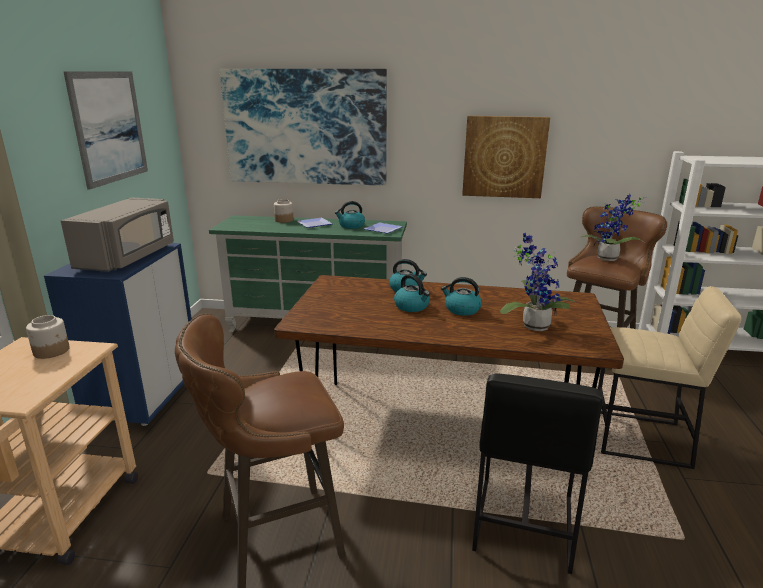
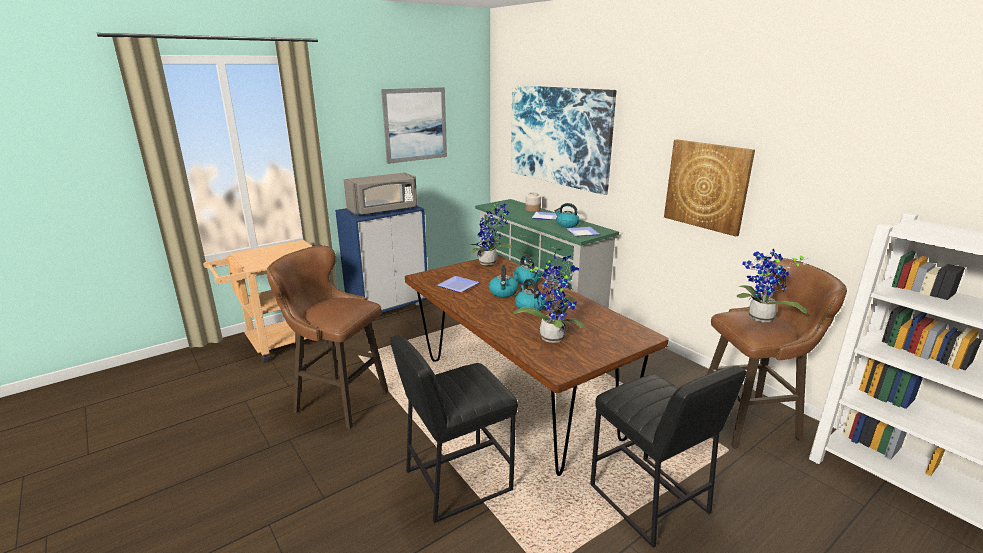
camera: 45 degrees right, 0 degrees up
(52, 351) = (299, 249): jar -> none
(334, 285) = (490, 263): none -> potted plant
(355, 316) = (458, 285): none -> plate
(642, 438) = (650, 500): beige chair -> black chair

